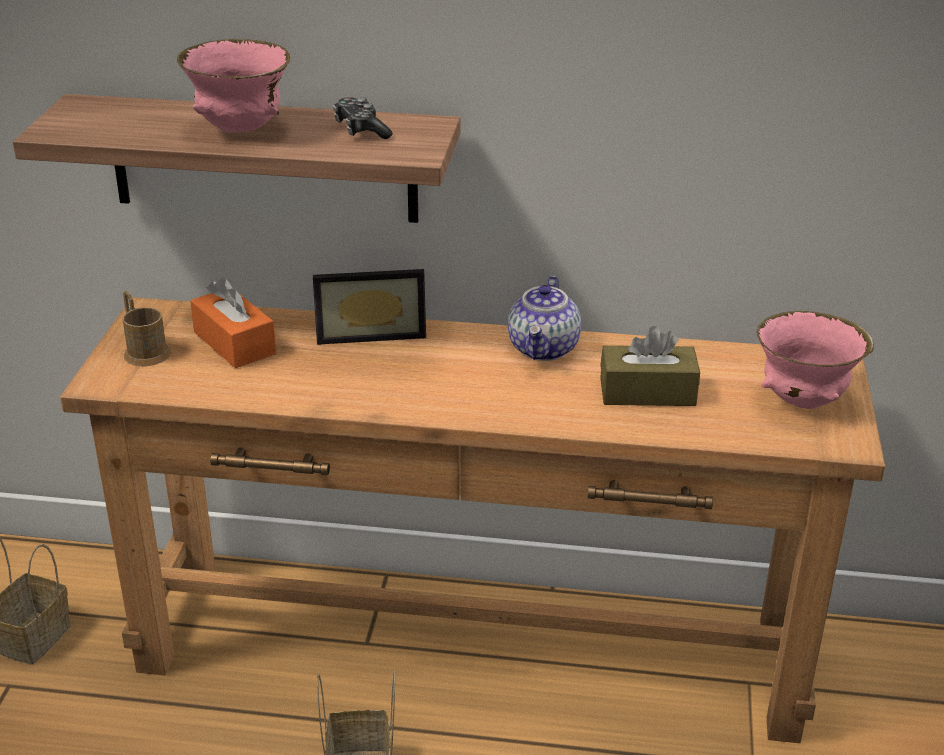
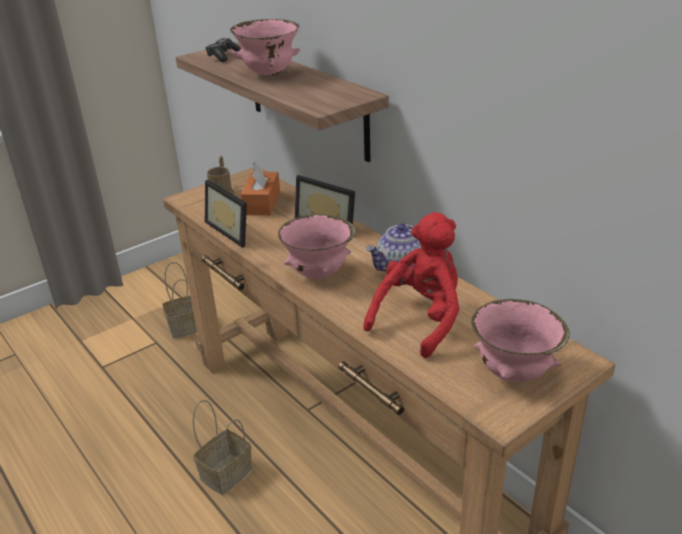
camera: 45 degrees right, 0 degrees up
(258, 393) = (233, 230): none -> picture frame
(361, 130) = (322, 88): game controller -> game controller (223, 56)
(463, 396) = (318, 274): none -> pink bowl
(647, 392) = (420, 319): brown tissue box -> red plush toy

